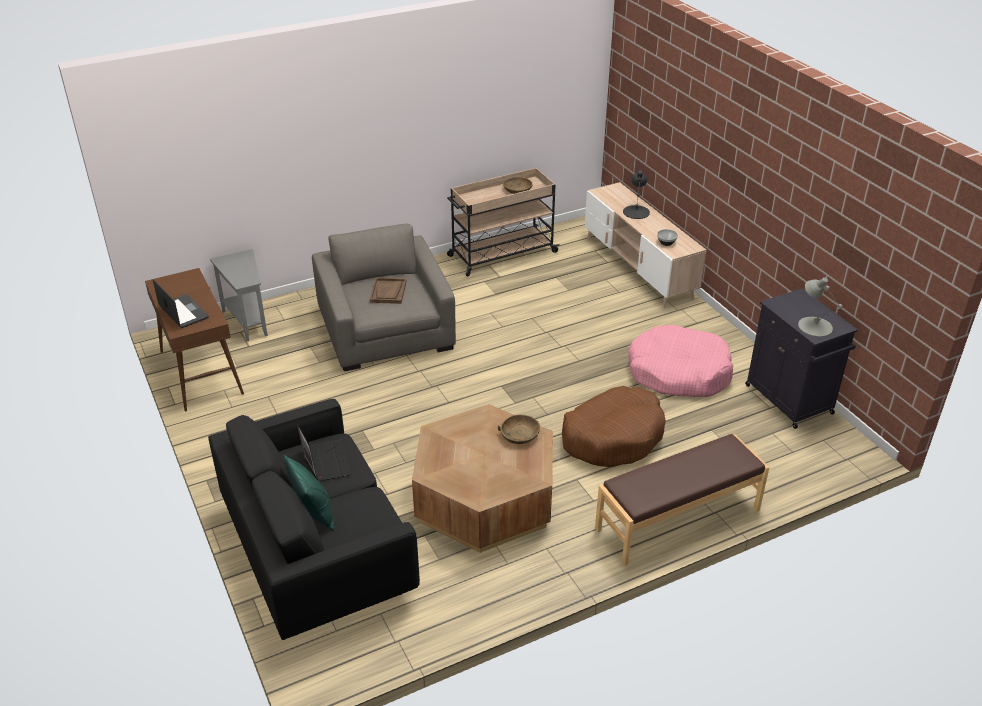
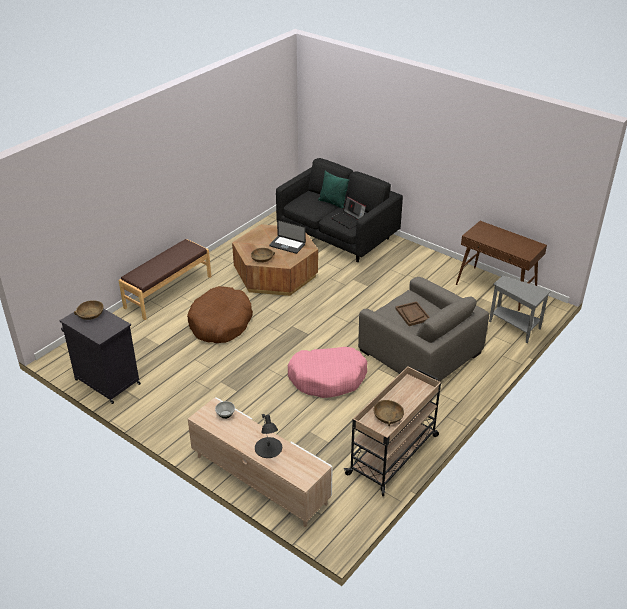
camera: 155 degrees right, 0 degrees up
(183, 312) = (495, 234): laptop -> laptop (287, 245)
(678, 373) = (191, 379): pink dog bed -> pink dog bed (328, 378)
(815, 326) = (90, 314): grey table lamp -> brown bowl

